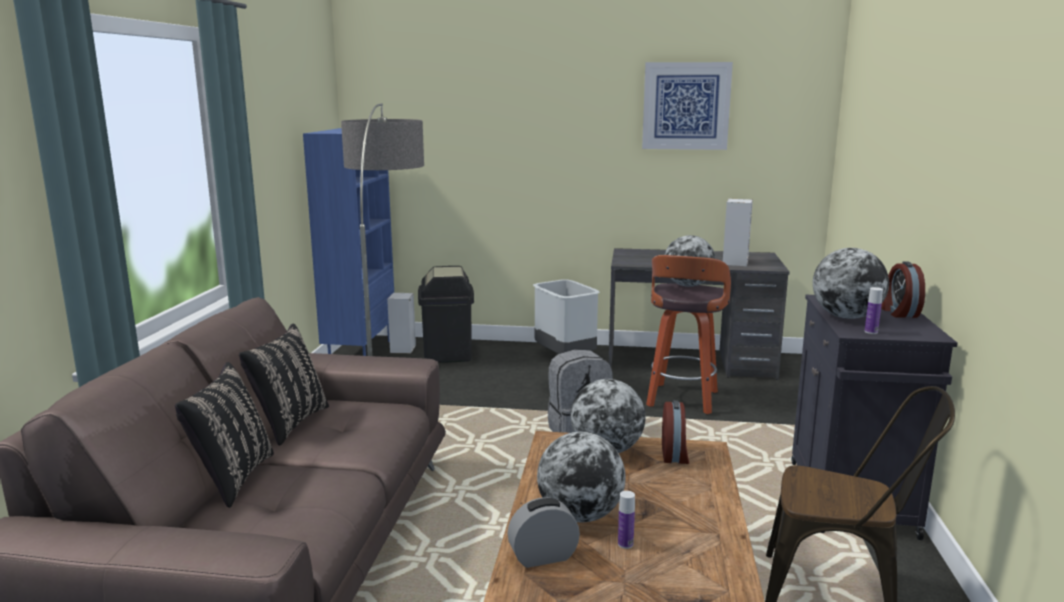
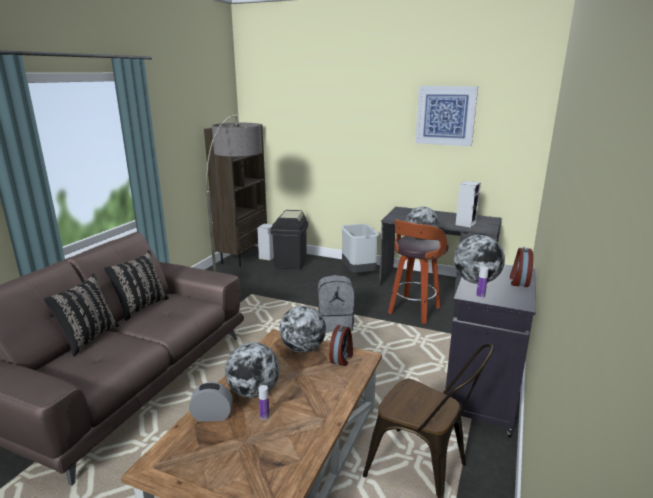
camera: 15 degrees right, 5 degrees up
(360, 352) = (242, 256): blue bookcase -> brown bookcase

